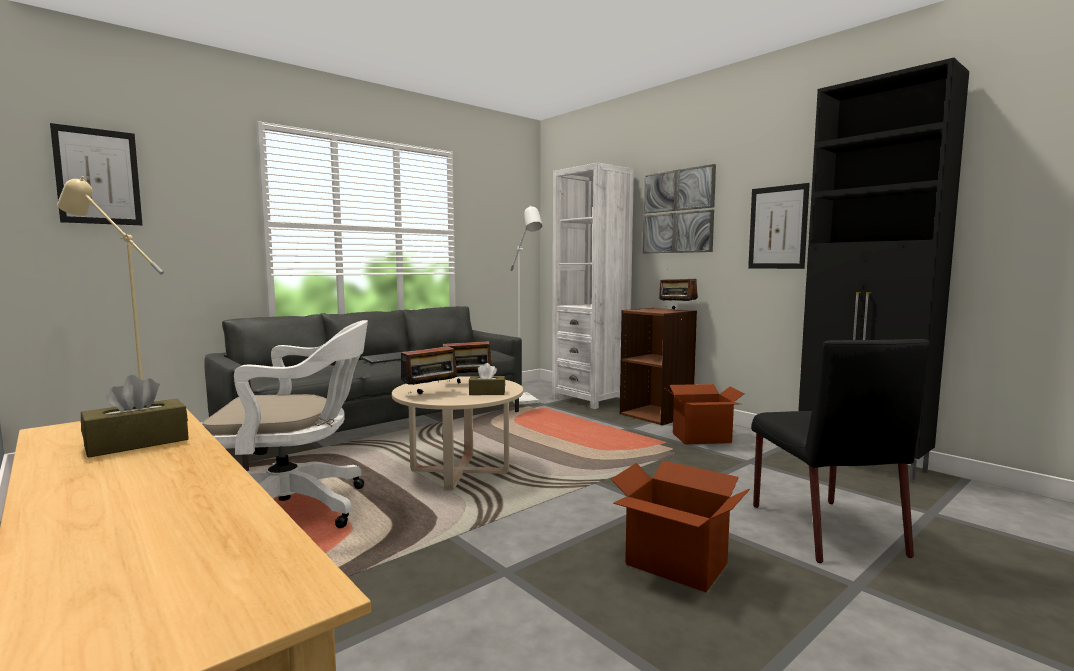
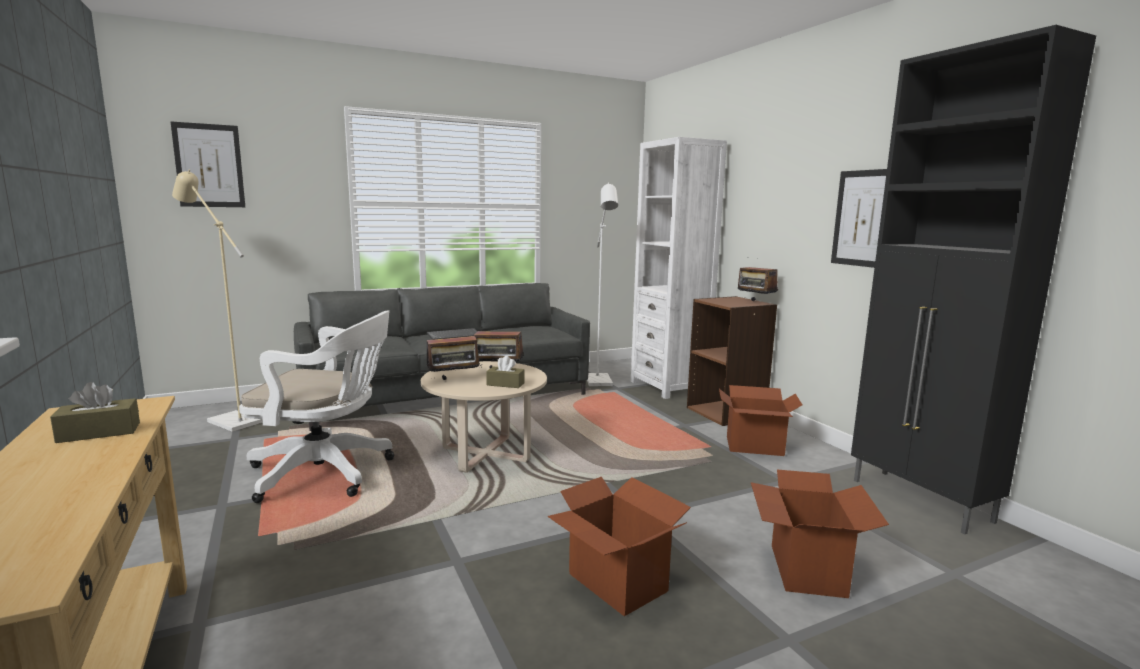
camera: 15 degrees right, 5 degrees up
(678, 211) = (766, 191): picture -> none
(823, 528) = (806, 570): black chair -> cardboard box

